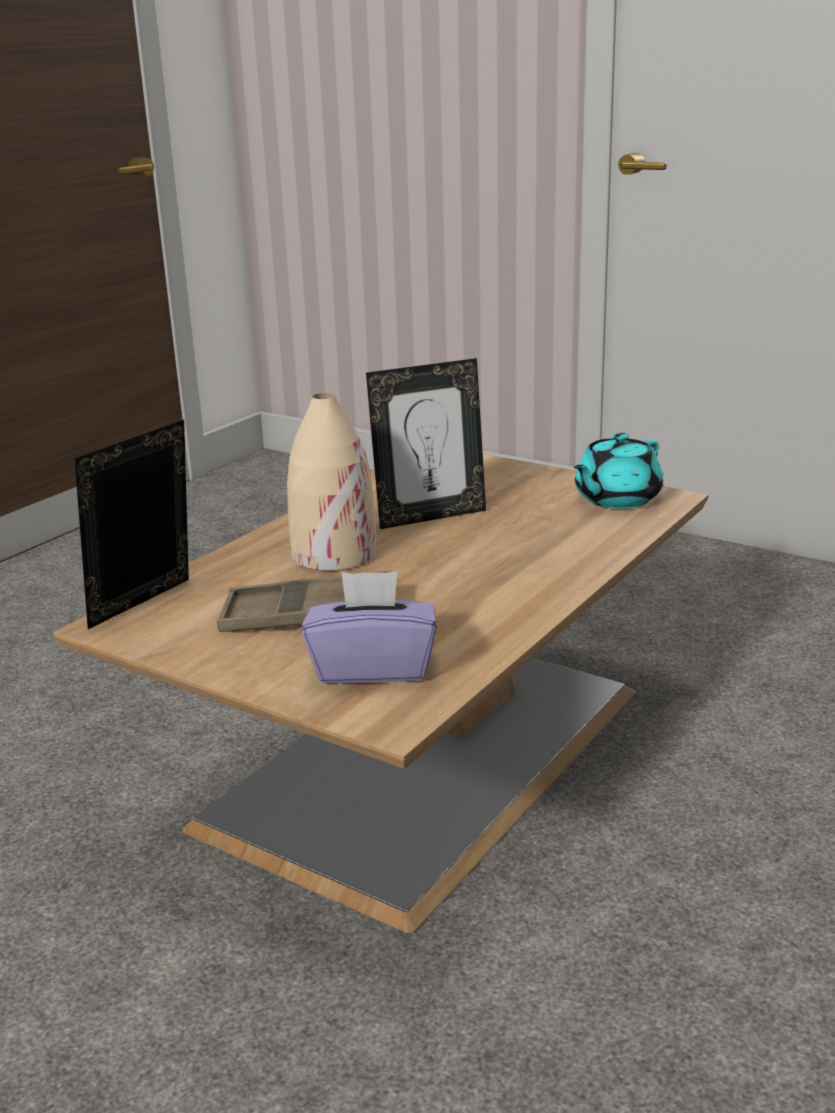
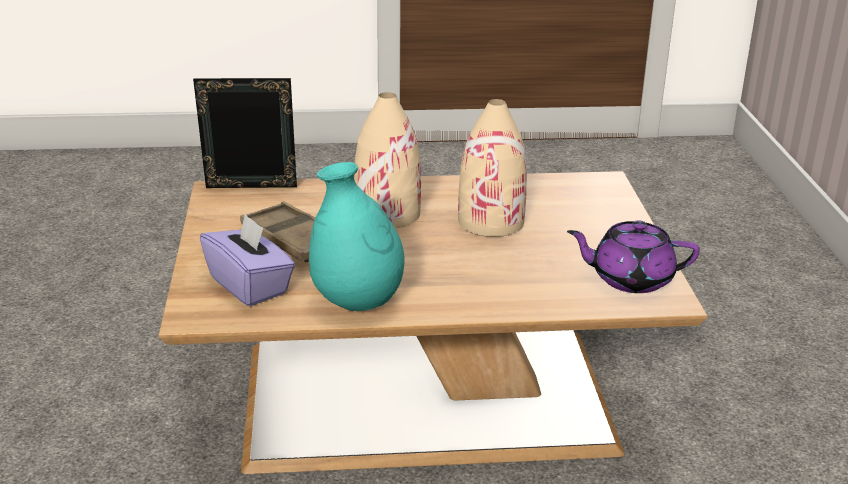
camera: 50 degrees right, 5 degrees up
(430, 516) = (491, 221): picture frame -> beige vase
(495, 621) = (357, 303): none -> turquoise vase
(616, 499) = (630, 278): turquoise teapot -> purple teapot

